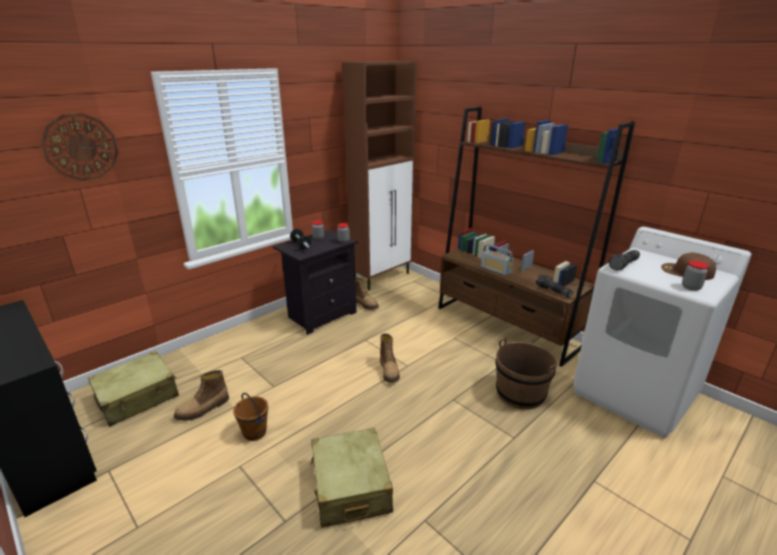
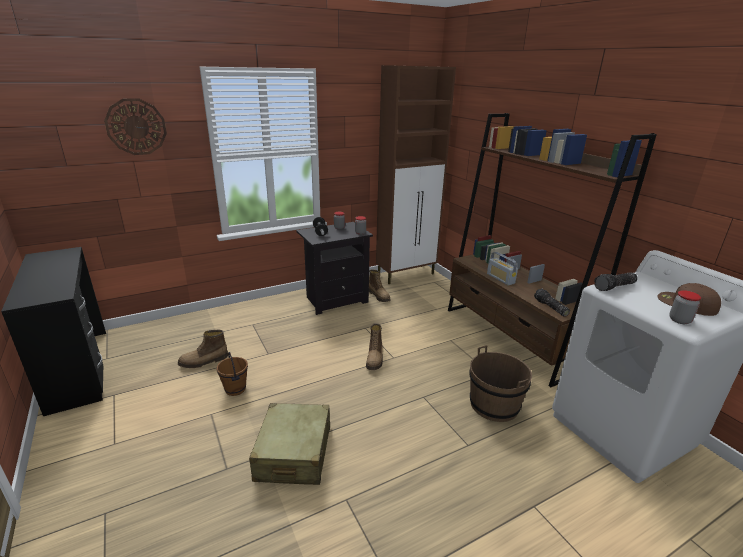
camera: 15 degrees right, 0 degrees up
(138, 397) = (159, 342): beige suitcase -> none

